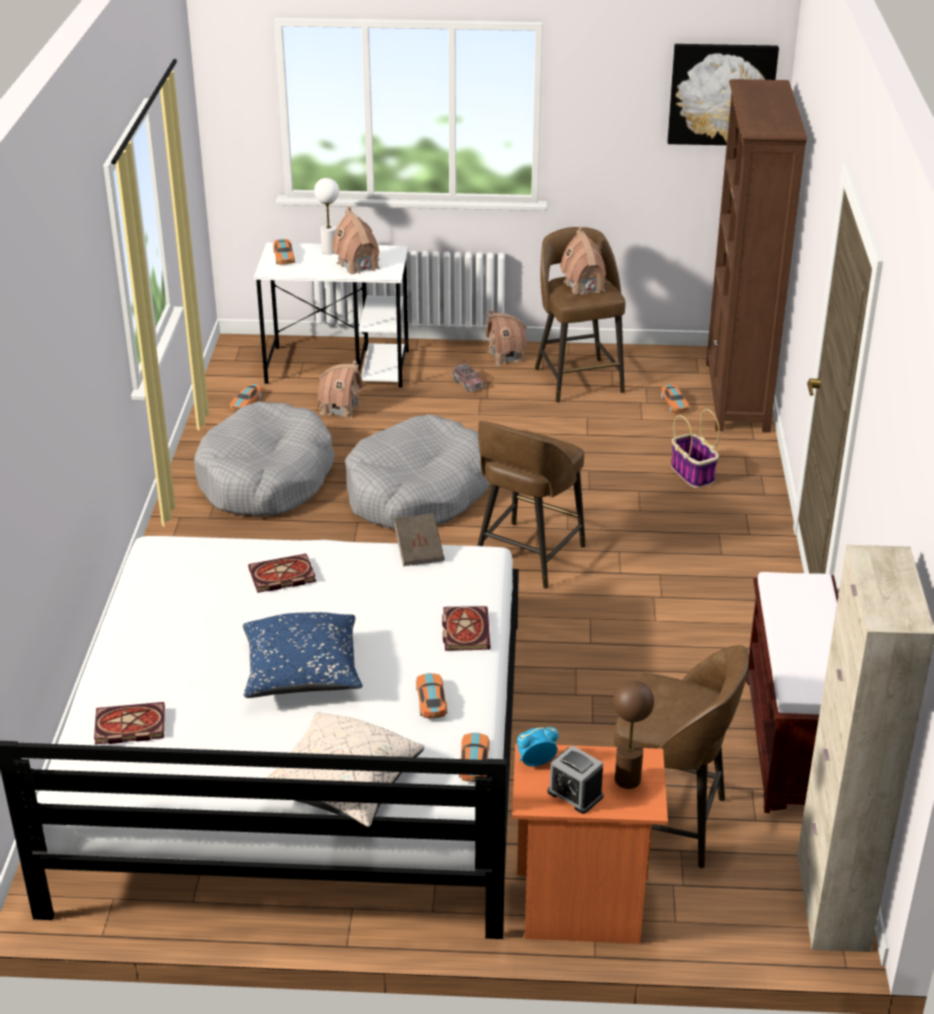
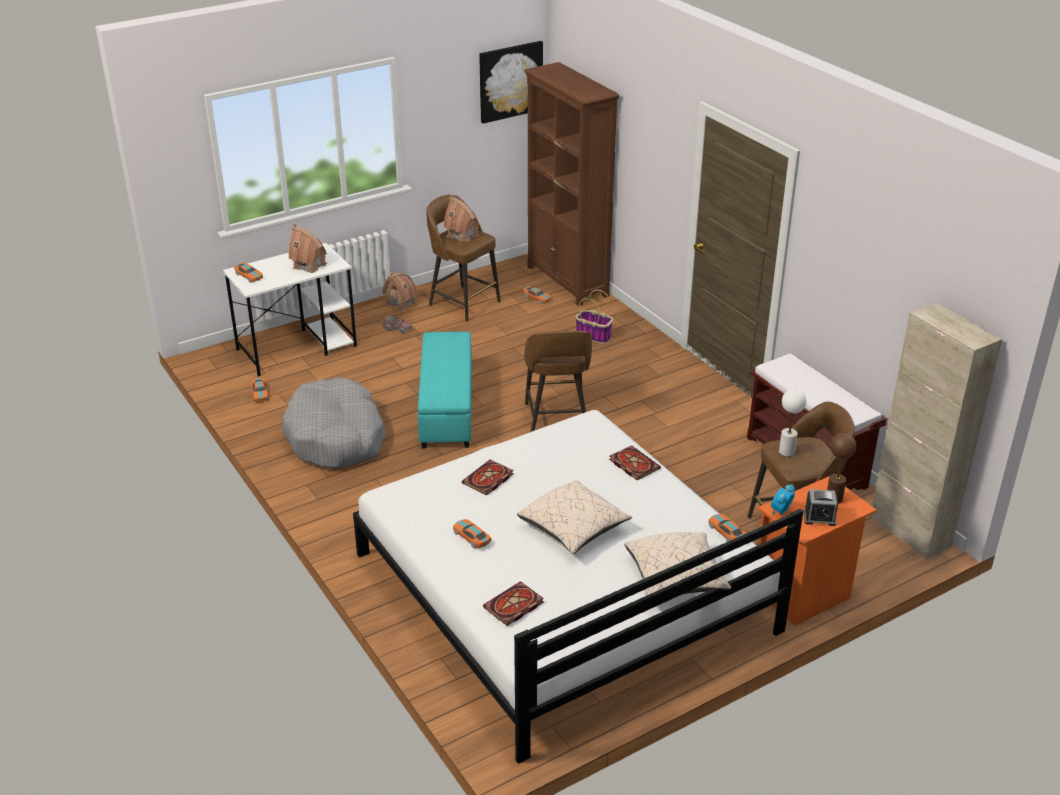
camera: 35 degrees left, 0 degrees up
(302, 673) = (574, 528): blue pillow -> beige pillow
(330, 250) = (276, 262): white table lamp -> white table lamp (787, 452)
(341, 408) = (332, 374): toy house -> none
(417, 493) = (446, 408): grey dog bed -> turquoise ottoman
(419, 551) = (550, 431): brown book -> none
(431, 701) = (664, 511): toy car -> toy car (472, 537)

